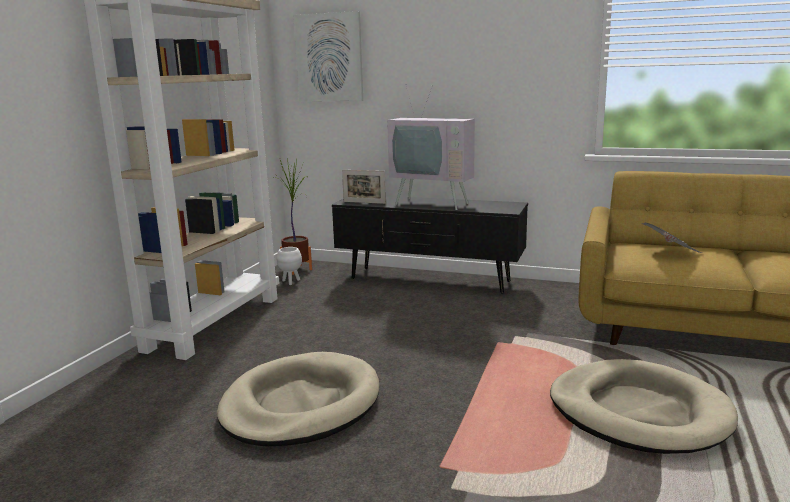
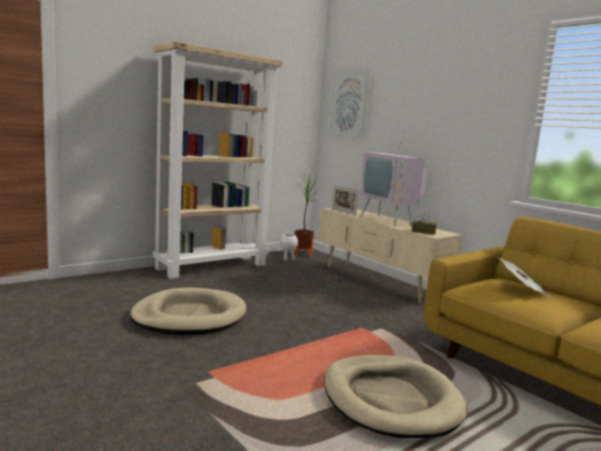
camera: 30 degrees right, 5 degrees down
(429, 280) = (378, 282): black tv stand -> beige tv stand
(493, 209) = (423, 232): none -> brown tissue box

